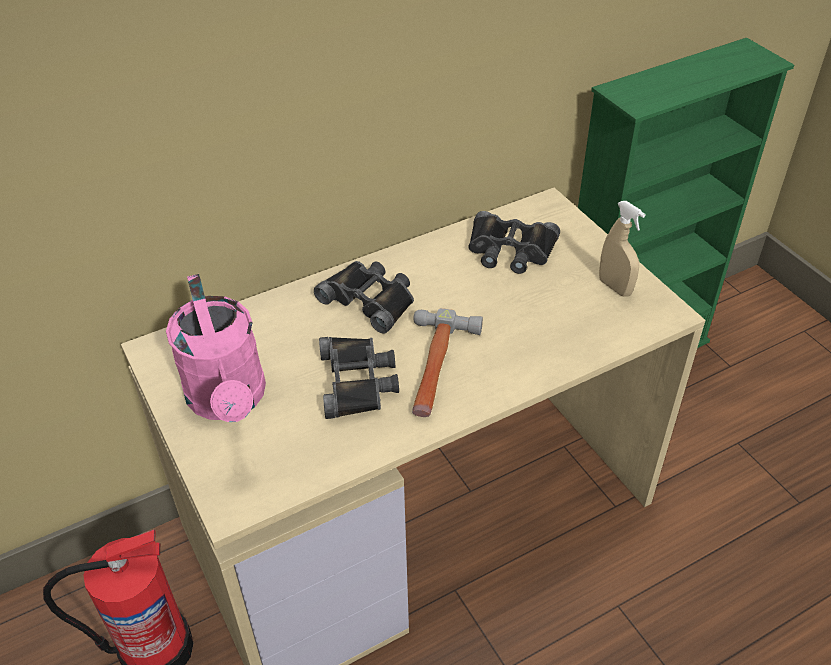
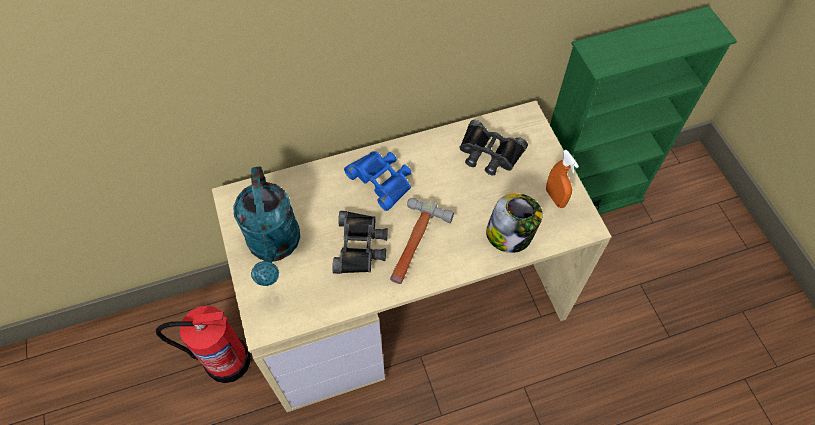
camera: 10 degrees right, 15 degrees up
(229, 401) = (274, 247): pink watering can -> turquoise watering can
(370, 300) = (382, 180): black binoculars -> blue binoculars
(567, 338) = (510, 235): none -> jar
(615, 287) = (555, 198): beige spray bottle -> orange spray bottle

